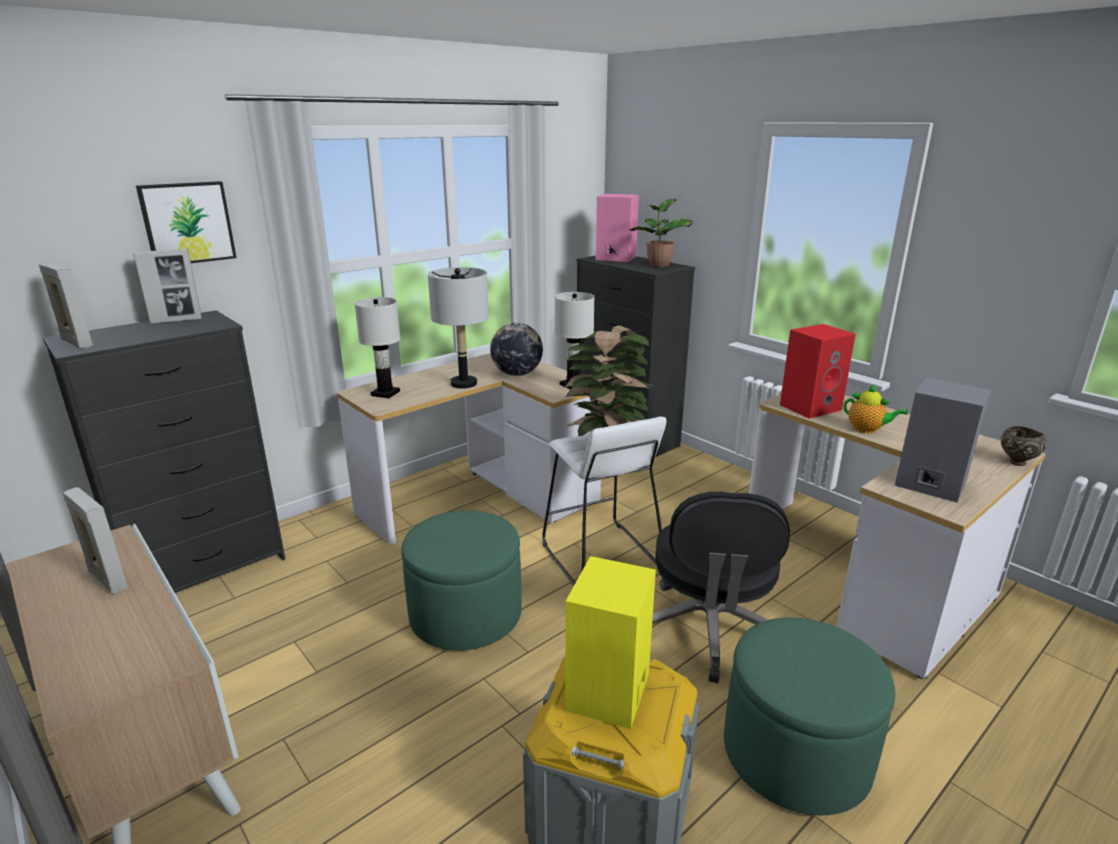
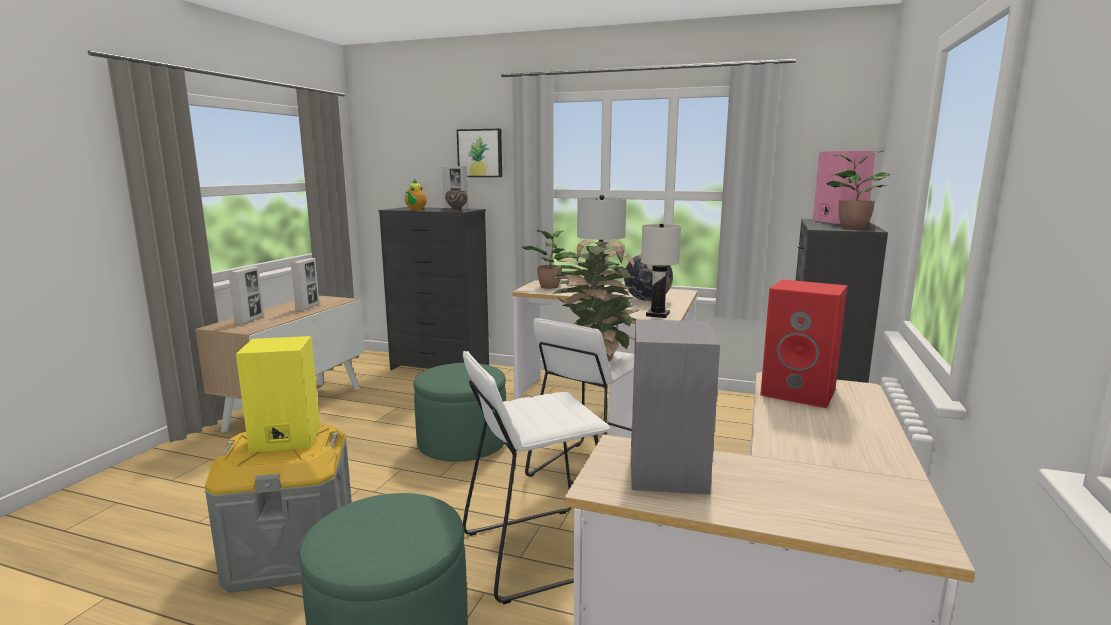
camera: 60 degrees right, 10 degrees down
(77, 343) = (402, 208): picture frame -> picture frame (249, 320)
(385, 393) = (550, 286): white table lamp -> potted plant
(709, 630) = (536, 551): black office chair -> white stool
(867, 430) = (786, 426): teapot -> teapot (415, 209)
(1016, 462) = (865, 536): brown bowl -> brown bowl (457, 211)

